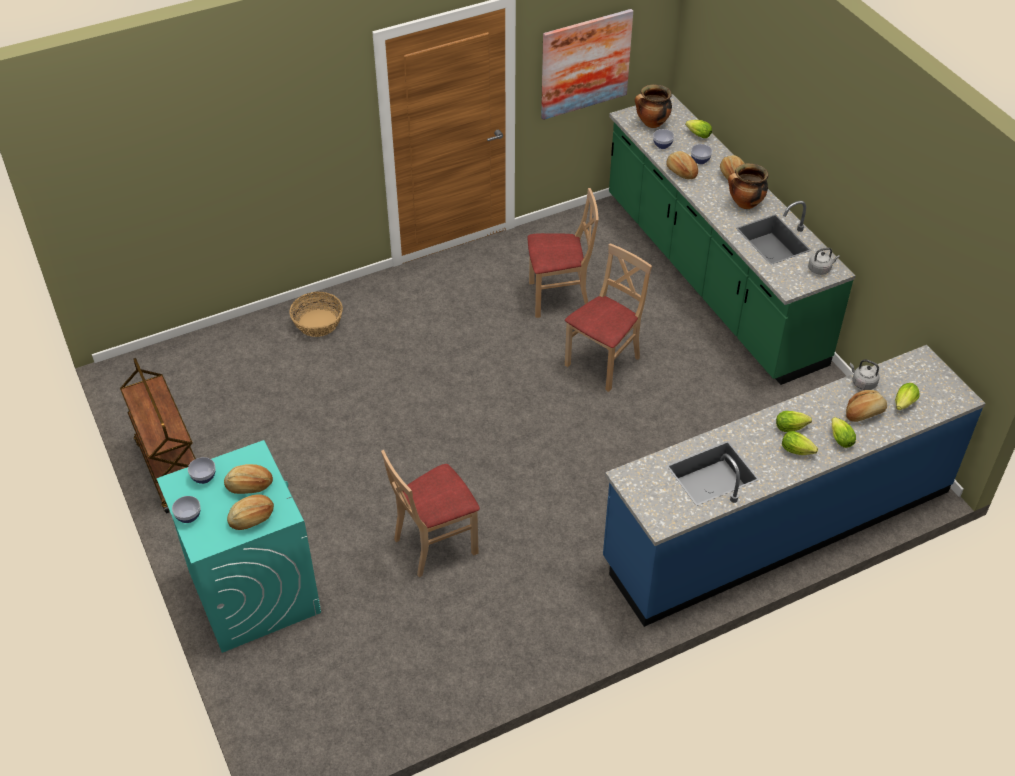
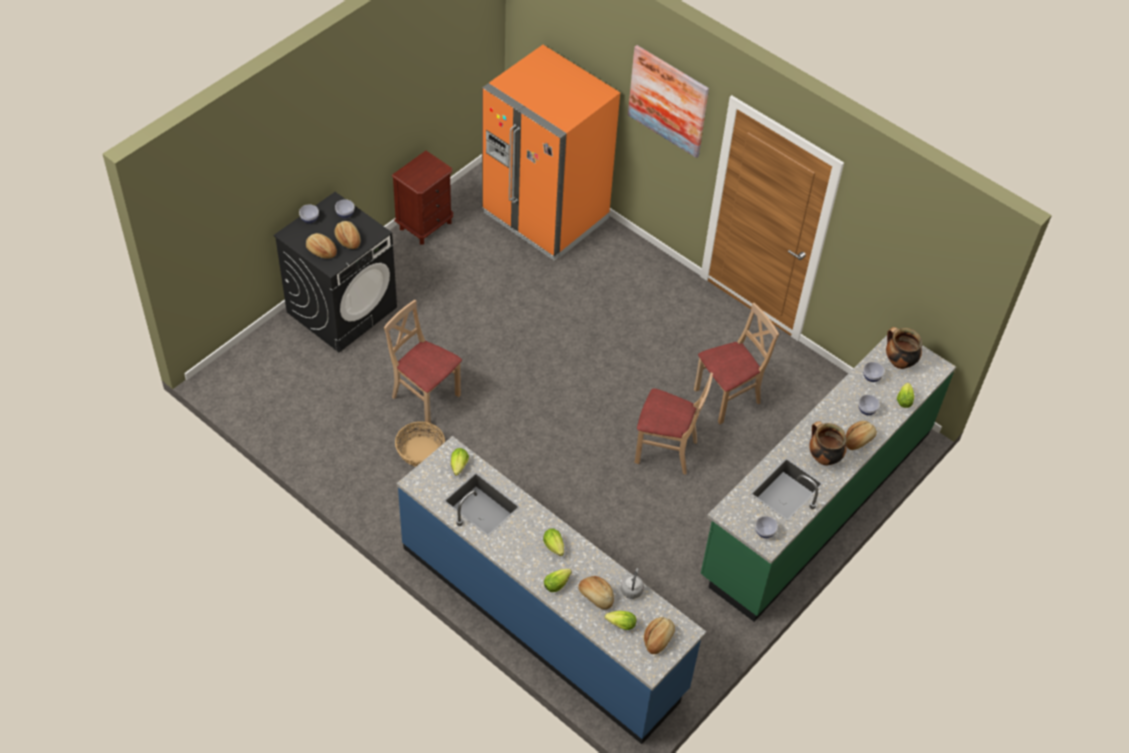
camera: 65 degrees right, 5 degrees up
(170, 469) = (425, 225): brown cart -> brown nightstand
(230, 359) = (545, 216): none -> orange fridge
(253, 590) = (342, 309): turquoise washing machine -> black washing machine
(318, 323) = (610, 252): basket -> basket (420, 452)
(559, 297) = (727, 397): beige chair -> beige chair turned 90 degrees counterclockwise
(585, 63) = (888, 269): picture -> picture (668, 101)
(681, 171) = (841, 400): bread -> bread (658, 639)
(798, 451) = (530, 557): lettuce -> lettuce (458, 467)
(820, 269) = (764, 532): grey kettle -> bowl

